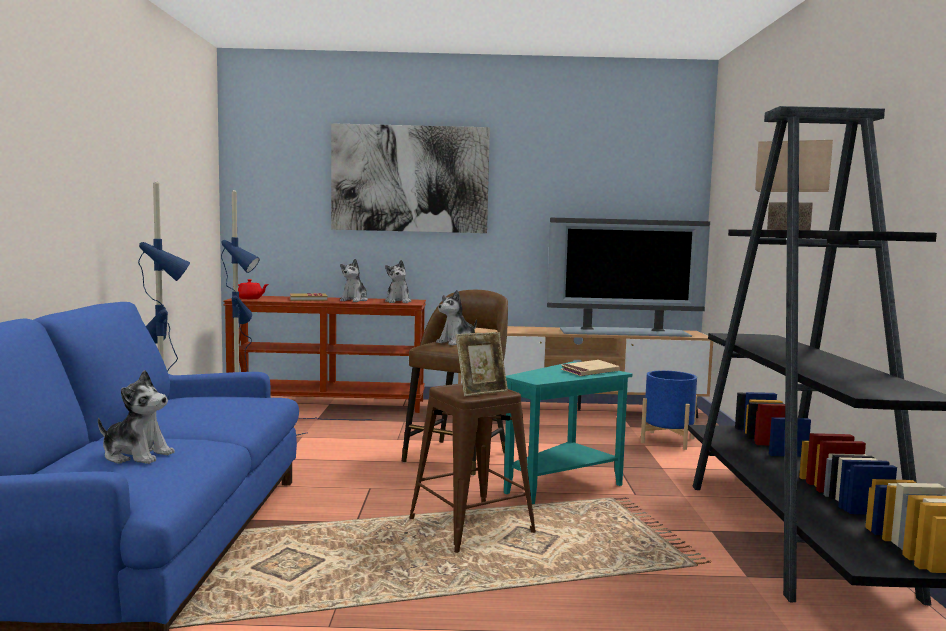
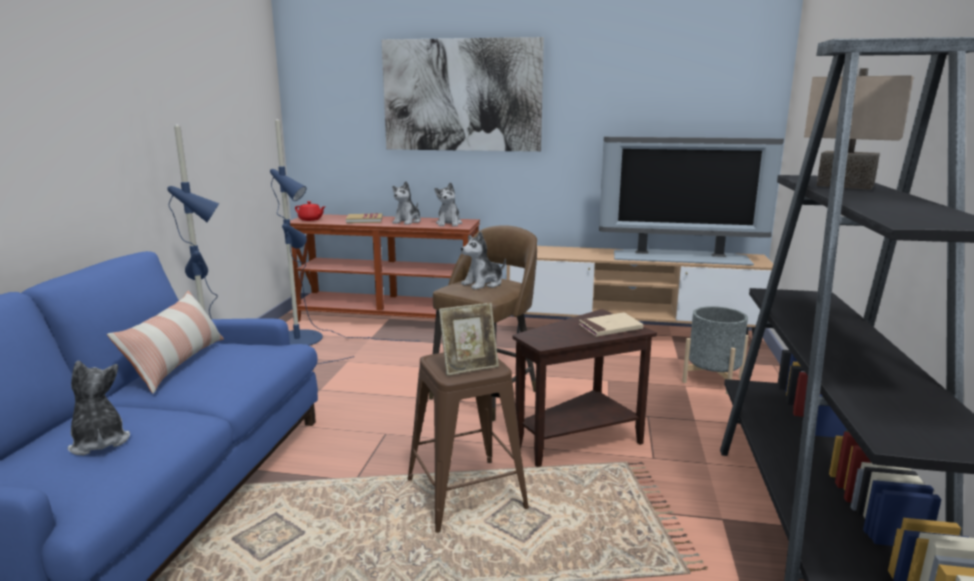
camera: 10 degrees right, 10 degrees up
(136, 455) = (99, 442): plush toy -> plush toy turned 150 degrees counterclockwise
(169, 408) = (177, 363): none -> pillow
(563, 485) = (579, 441): turquoise side table -> brown side table
(667, 440) = (712, 380): blue planter -> grey planter

